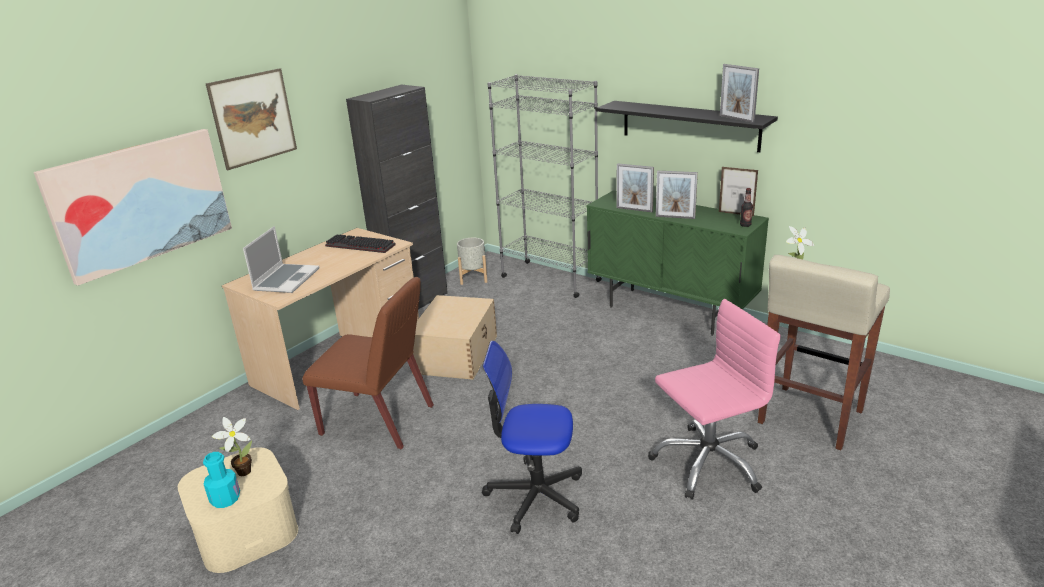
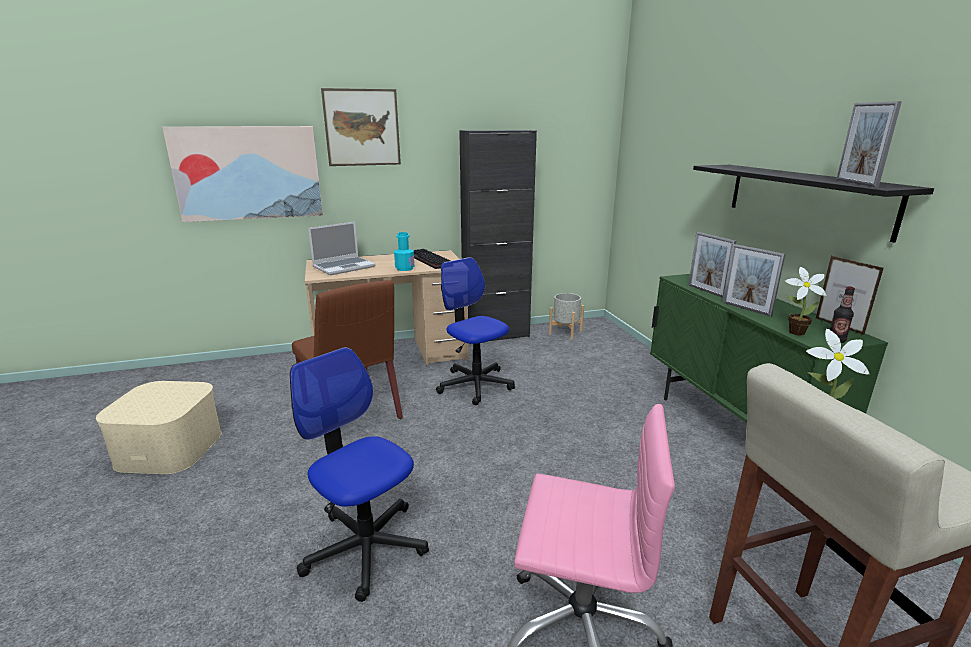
camera: 35 degrees right, 5 degrees down
(225, 499) = (135, 409): turquoise bottle -> turquoise bottle (404, 268)
(241, 472) = (173, 396): potted plant -> potted plant (793, 332)
(457, 353) = (475, 385): beige storage box -> office chair
(550, 279) = (632, 354): grey bookcase -> none

